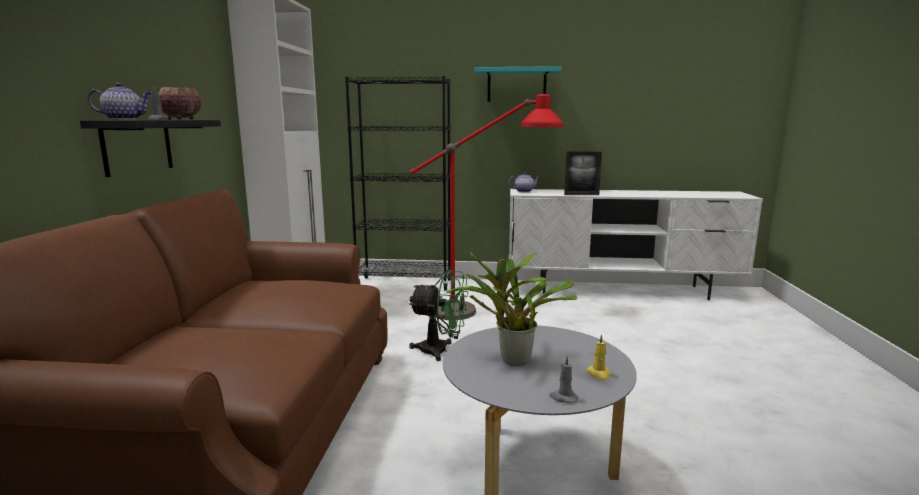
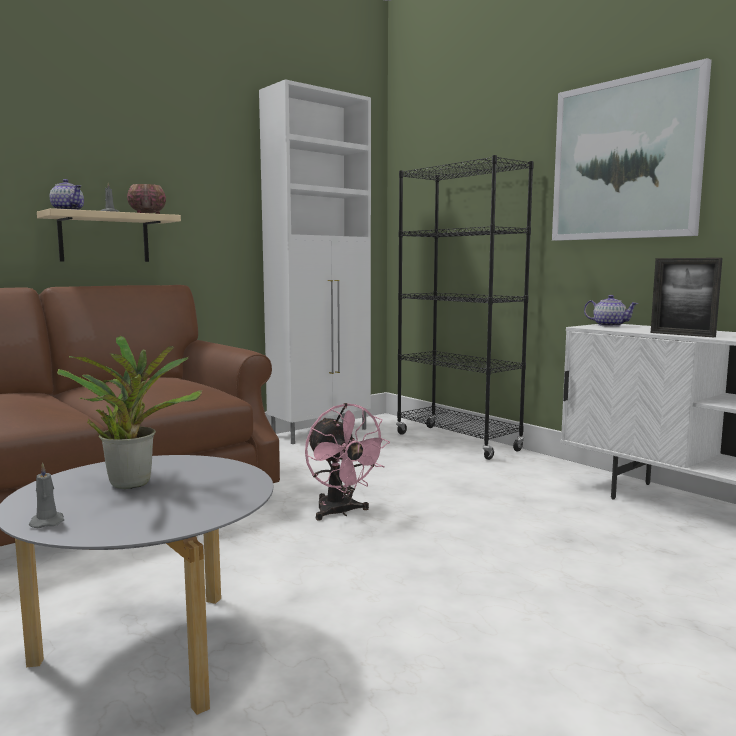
camera: 45 degrees right, 5 degrees down
(137, 146) = (104, 238): black shelf -> beige shelf
(440, 351) = (340, 512): green fan -> pink fan
(486, 311) = (484, 493): red floor lamp -> none
(516, 85) = (625, 159): turquoise shelf -> picture
(599, 374) = (141, 522): yellow candle -> none

